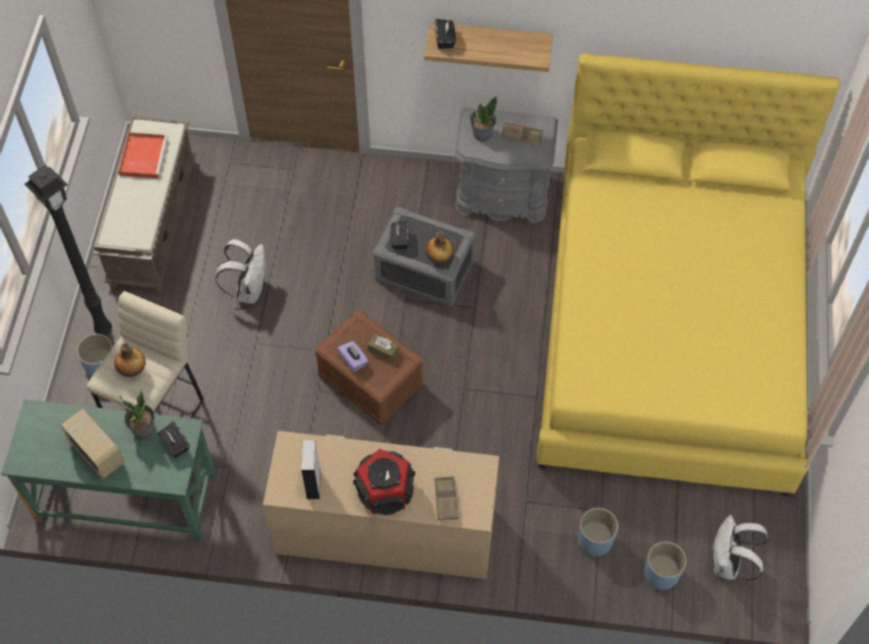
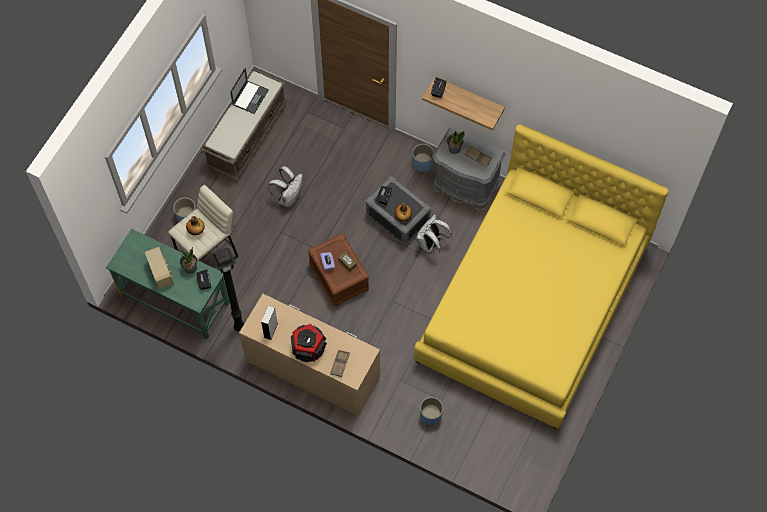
camera: 20 degrees right, 5 degrees up
(104, 328) = (196, 194): black floor lamp -> black floor lamp (240, 326)
(143, 156) = (250, 97): red tray -> laptop
(661, 574) = (460, 448): blue planter -> blue planter (422, 163)
(728, 564) = (502, 456): white backpack -> white backpack (431, 244)

